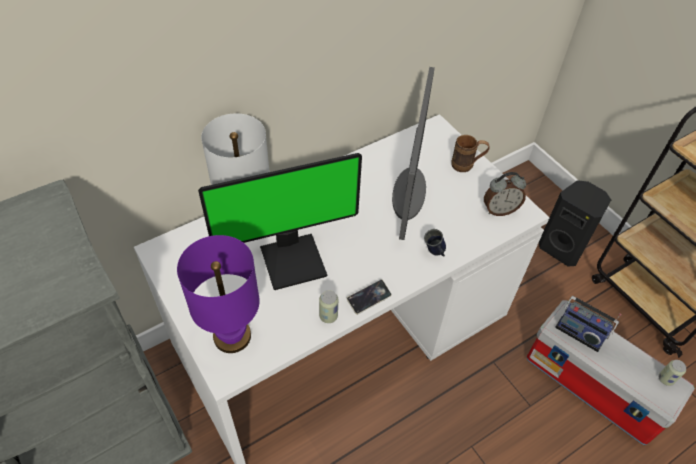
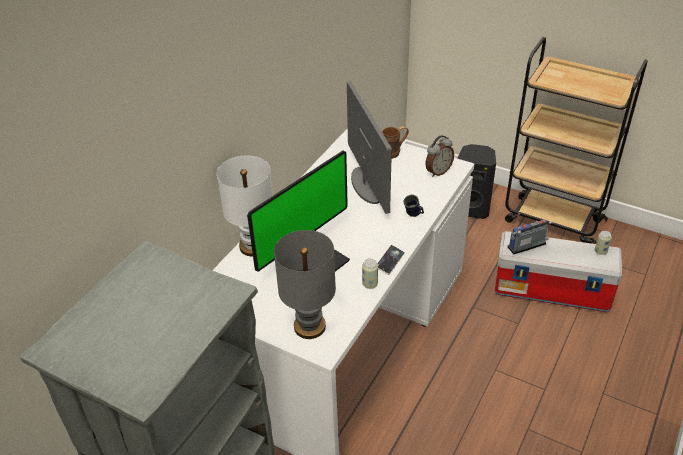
camera: 25 degrees left, 10 degrees down
(231, 337) = (309, 327): purple table lamp -> grey table lamp
(580, 332) = (527, 247): radio -> radio turned 150 degrees clockwise

